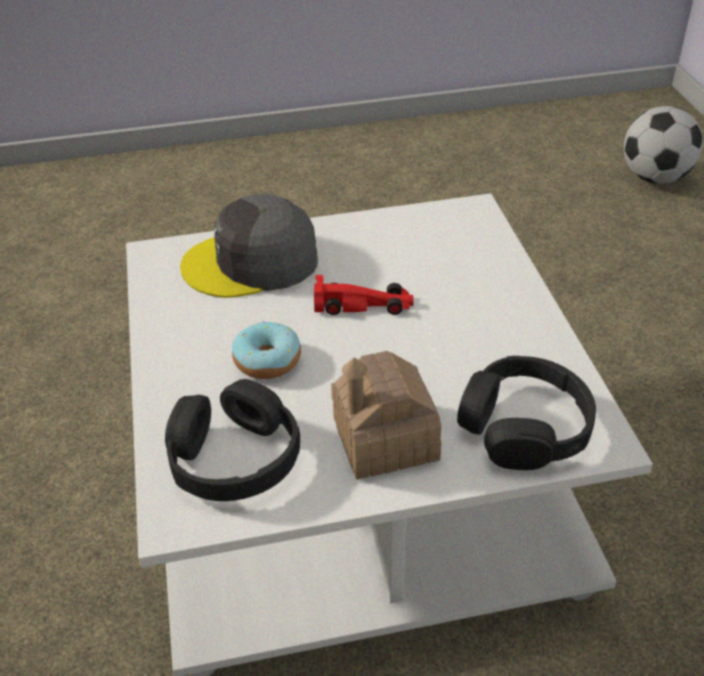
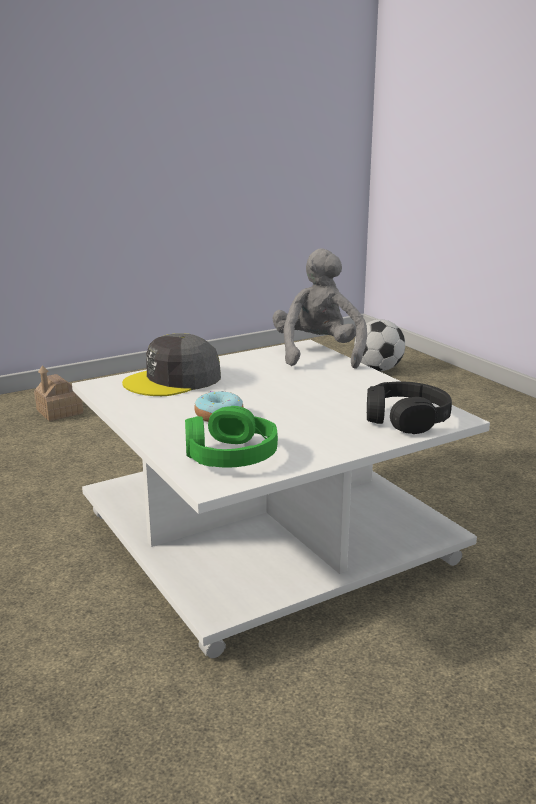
camera: 20 degrees left, 20 degrees down
(234, 457) = (230, 455): black headphones -> green headphones
(364, 304) = (265, 388): red toy car -> none
(385, 439) = (324, 434): toy house -> toy house (59, 412)
(482, 234) = (318, 354): none -> grey plush toy

